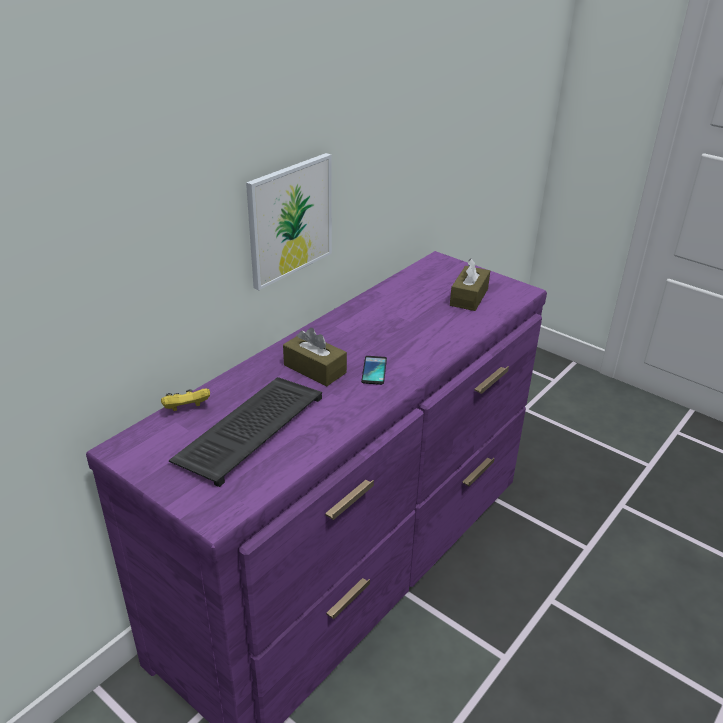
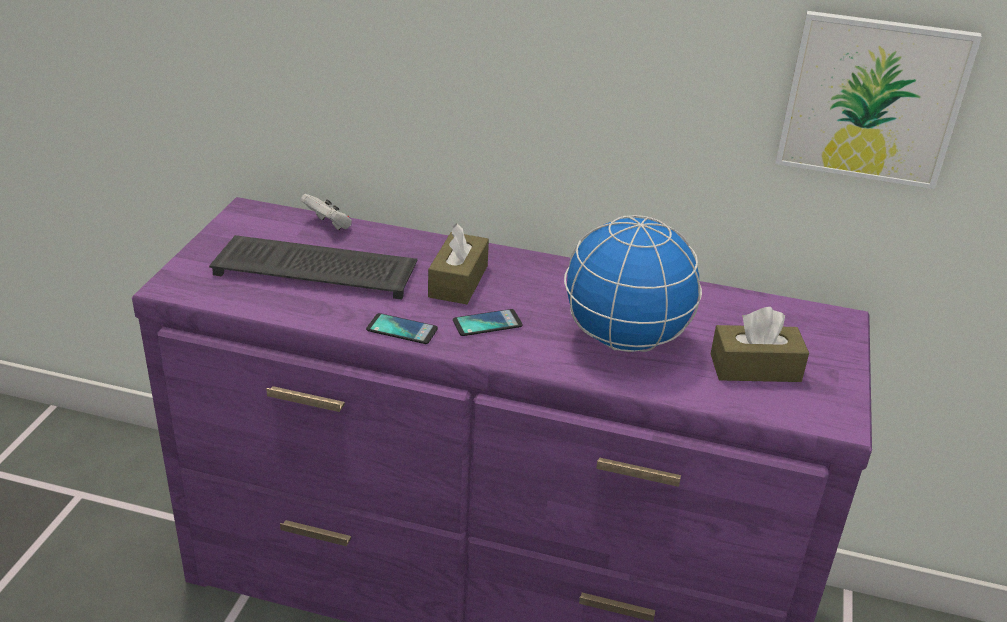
camera: 65 degrees right, 0 degrees up
(186, 409) = (329, 225): yellow game controller -> white game controller
(290, 220) = (556, 104): picture -> picture (872, 100)
(360, 407) = (402, 329): none -> phone
(421, 327) = (625, 340): none -> globe

